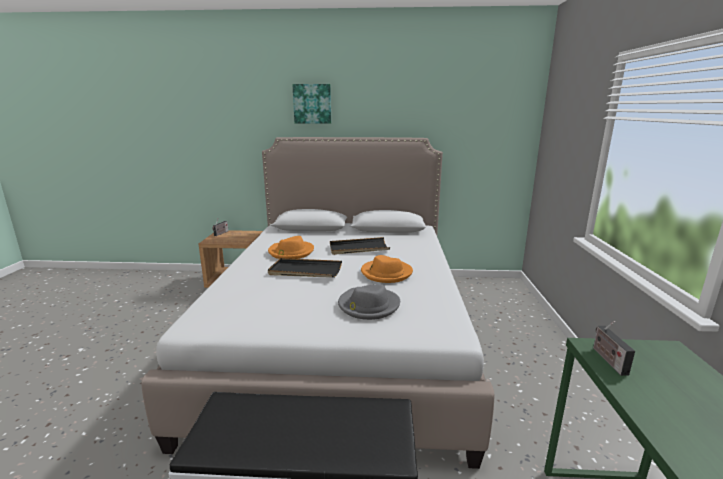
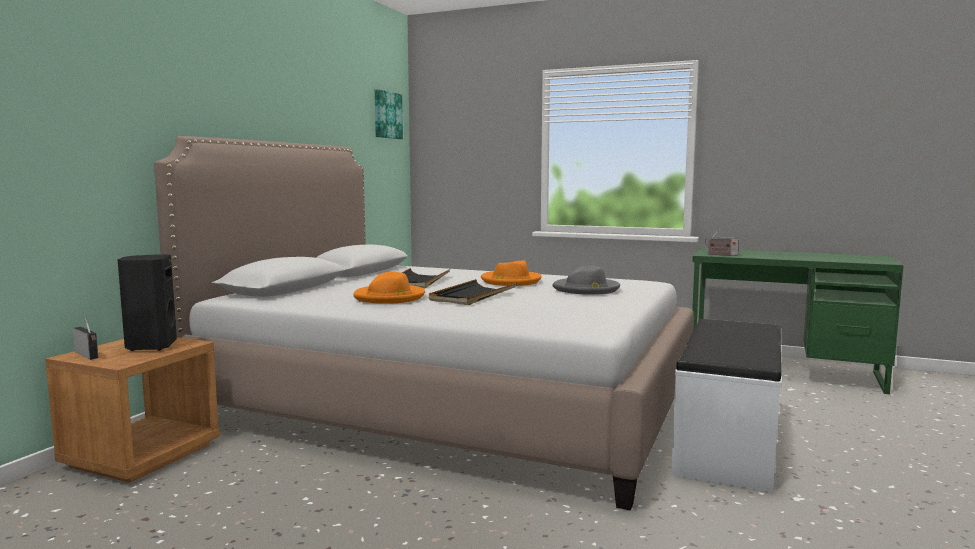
camera: 70 degrees left, 10 degrees down
(237, 237) = (150, 346): none -> black speaker
(312, 104) = (211, 83): picture -> picture (387, 115)

